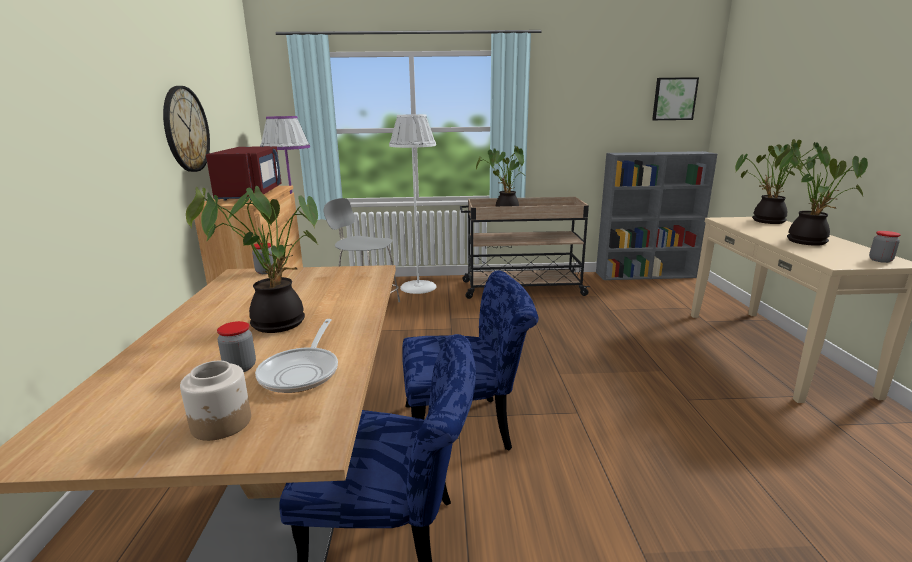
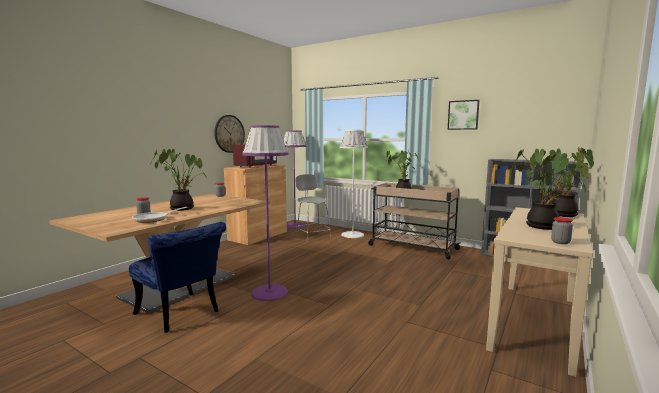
camera: 35 degrees right, 10 degrees down
(221, 423) = (109, 223): jar -> none
(467, 428) = (269, 292): blue chair -> purple floor lamp
(674, 99) = (550, 119): picture -> picture (463, 115)

